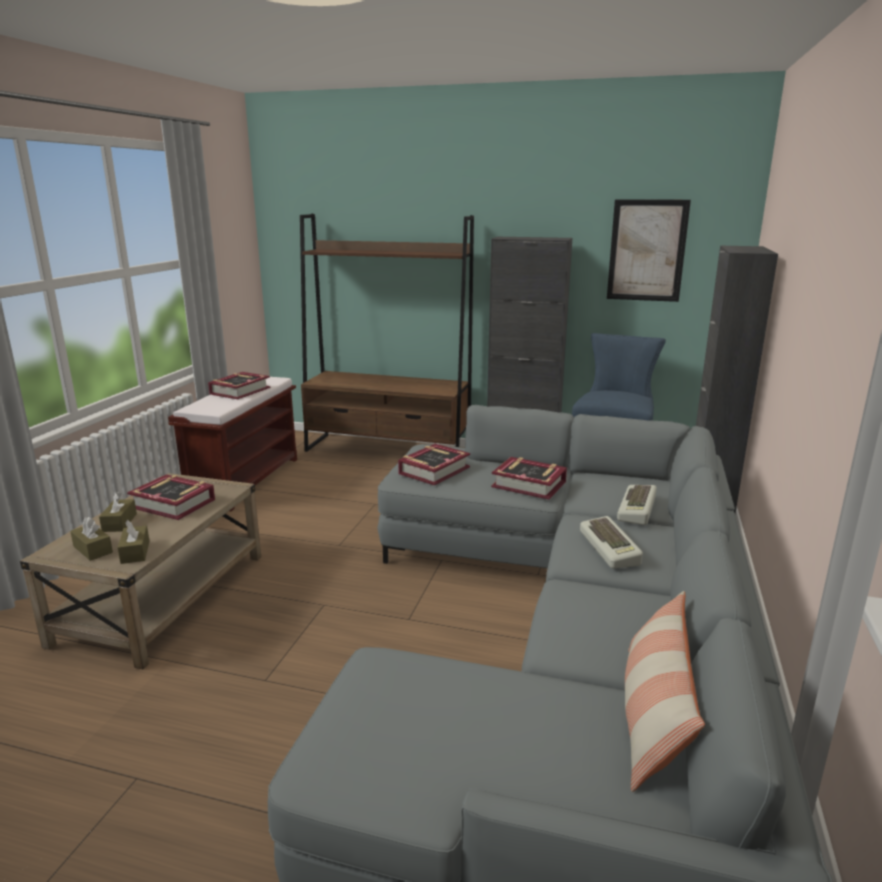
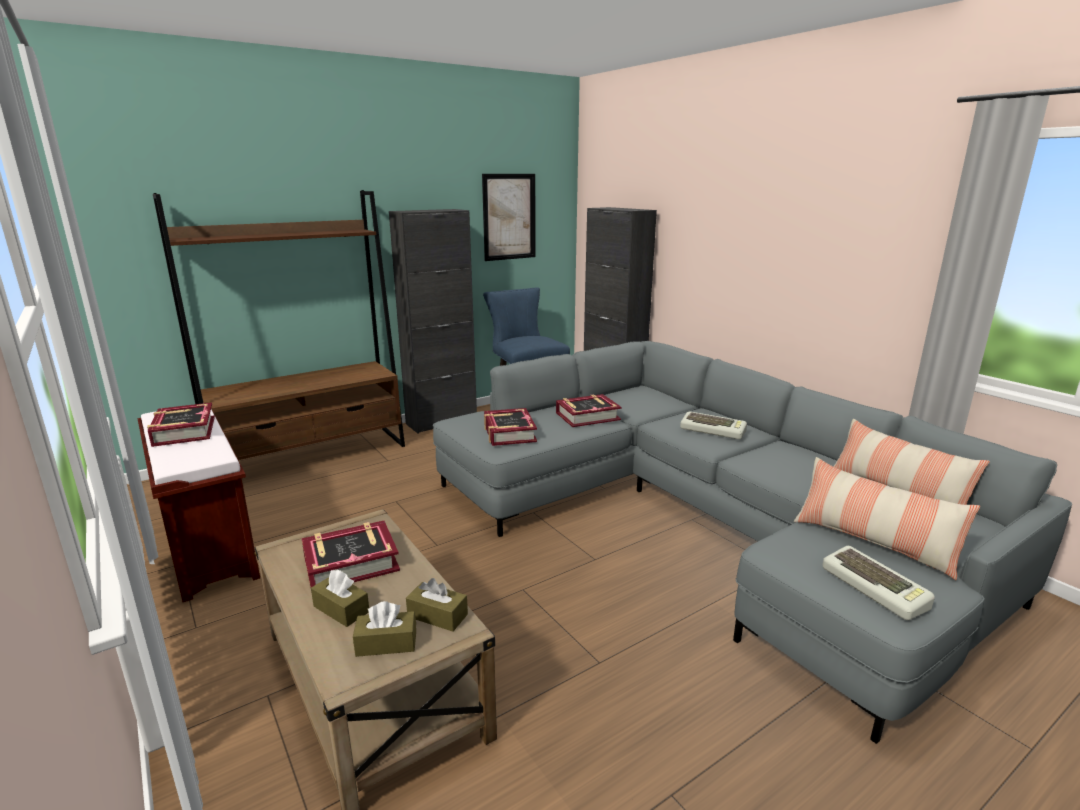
camera: 50 degrees left, 0 degrees up
(473, 722) = (873, 542): none -> pillow
(638, 509) = (673, 405): keyboard -> keyboard (876, 588)

